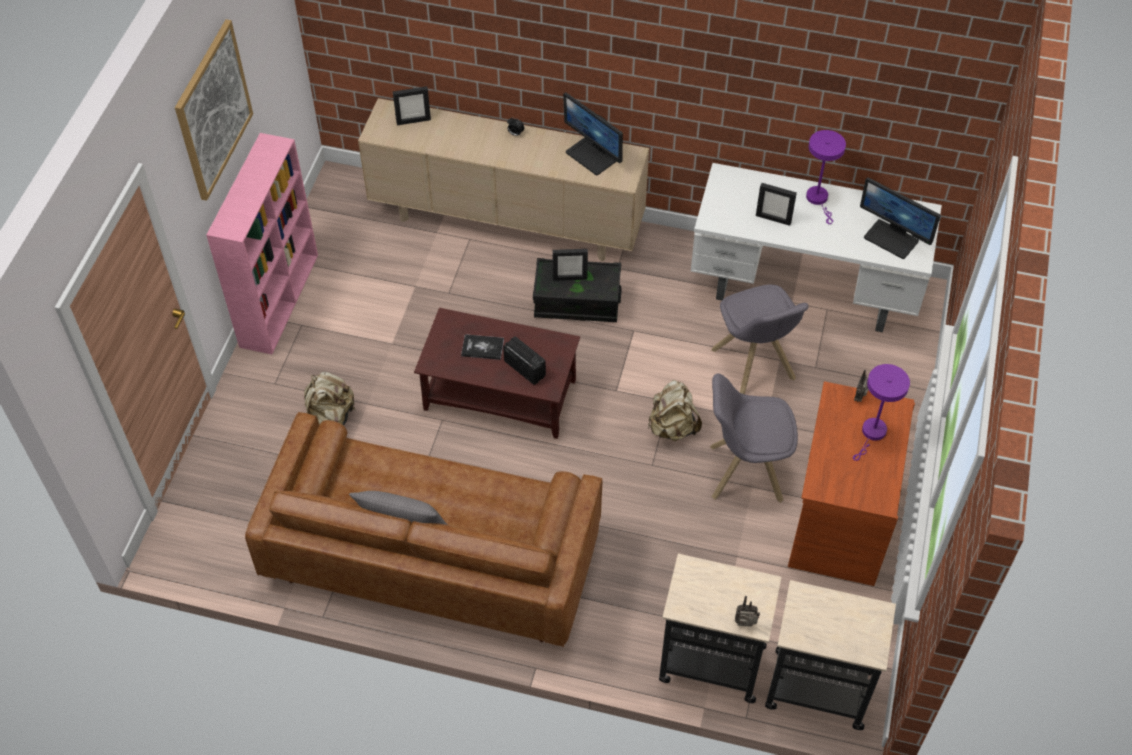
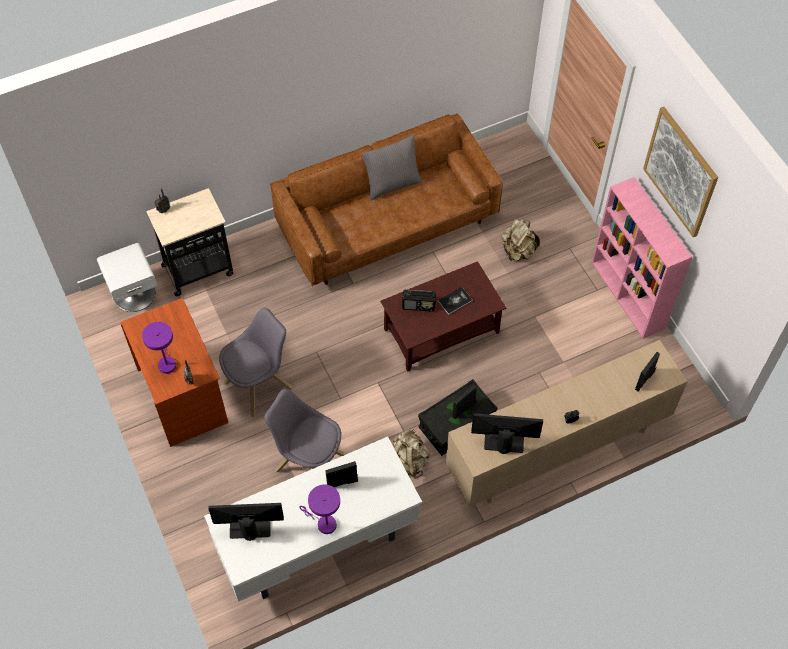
camera: 140 degrees right, 5 degrees up
(672, 427) = (324, 383): beige backpack -> beige backpack (408, 461)
(815, 690) = (134, 293): cart -> white nightstand

